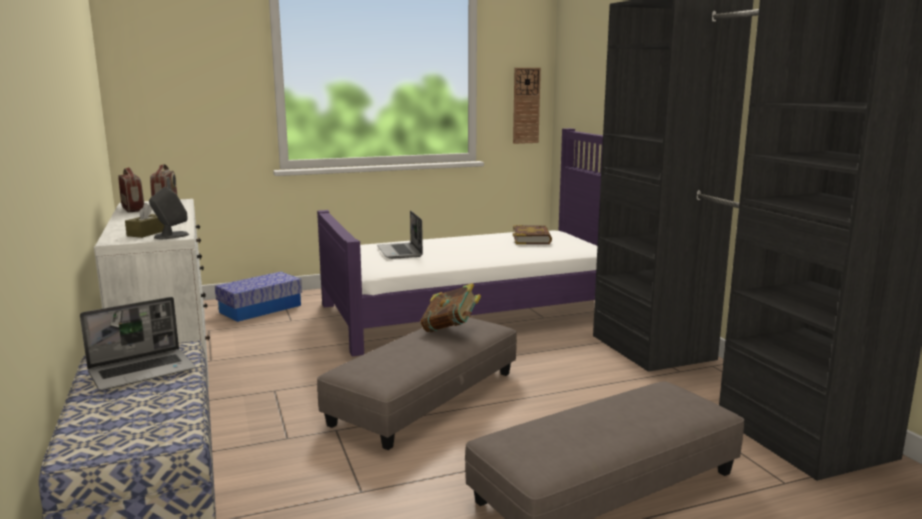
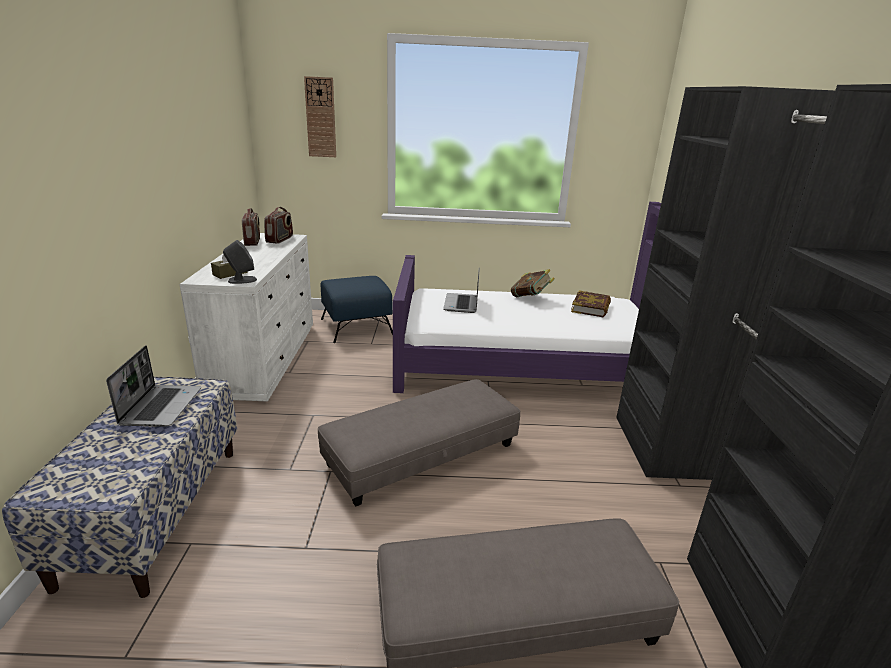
camera: 20 degrees right, 10 degrees up
(143, 371) = (161, 406): laptop -> laptop turned 75 degrees counterclockwise
(260, 309) = (357, 326): storage box -> blue ottoman
(450, 330) = (457, 399): book -> book (530, 298)
(526, 105) = (623, 172): wall clock -> wall clock (320, 117)

